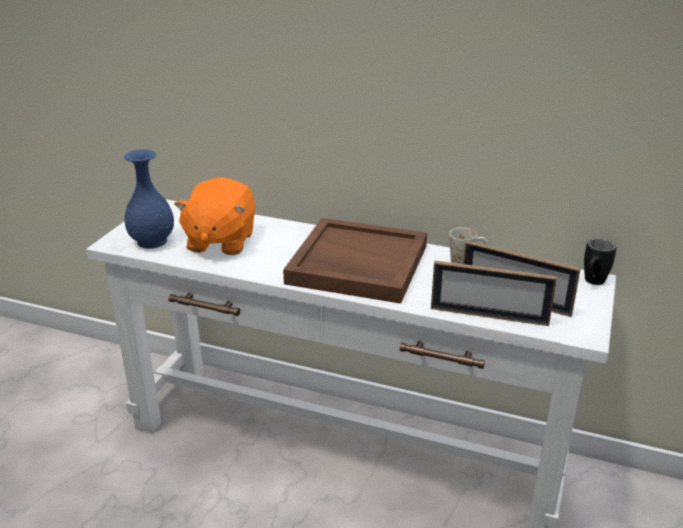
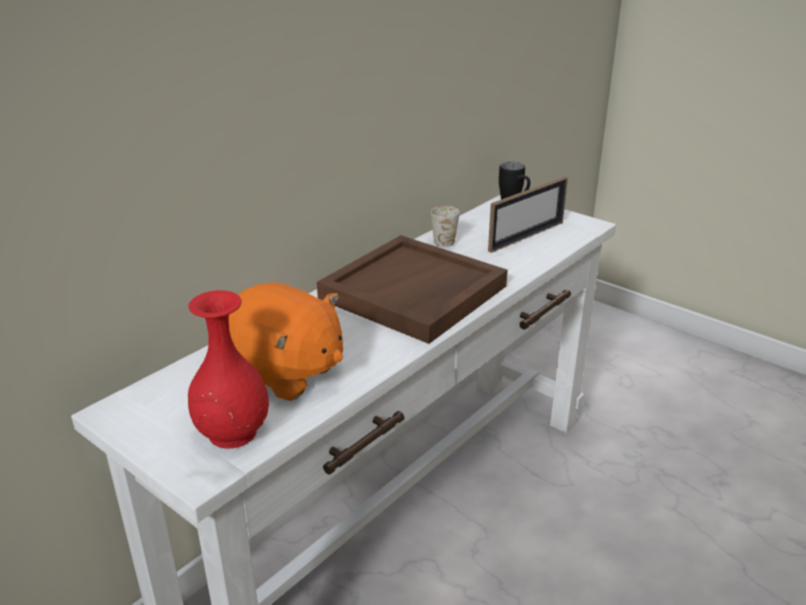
camera: 70 degrees left, 0 degrees up
(152, 241) = (232, 432): blue vase -> red vase
(489, 316) = (547, 252): picture frame -> none

